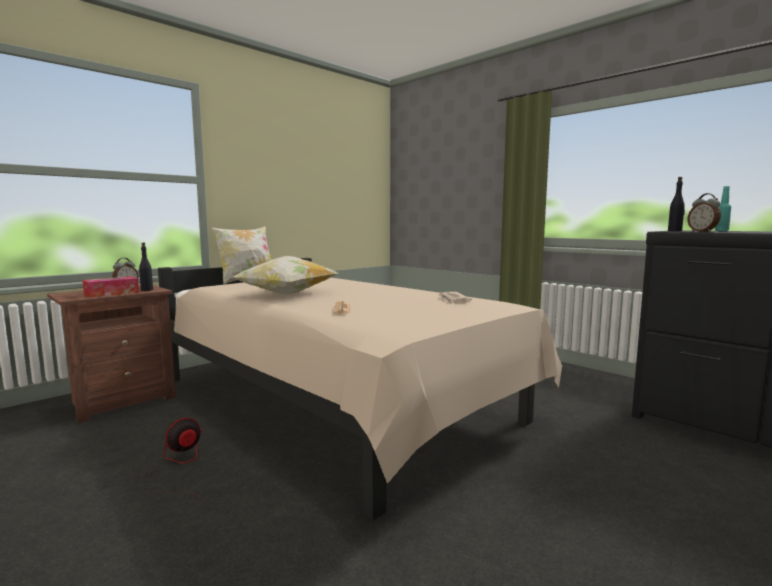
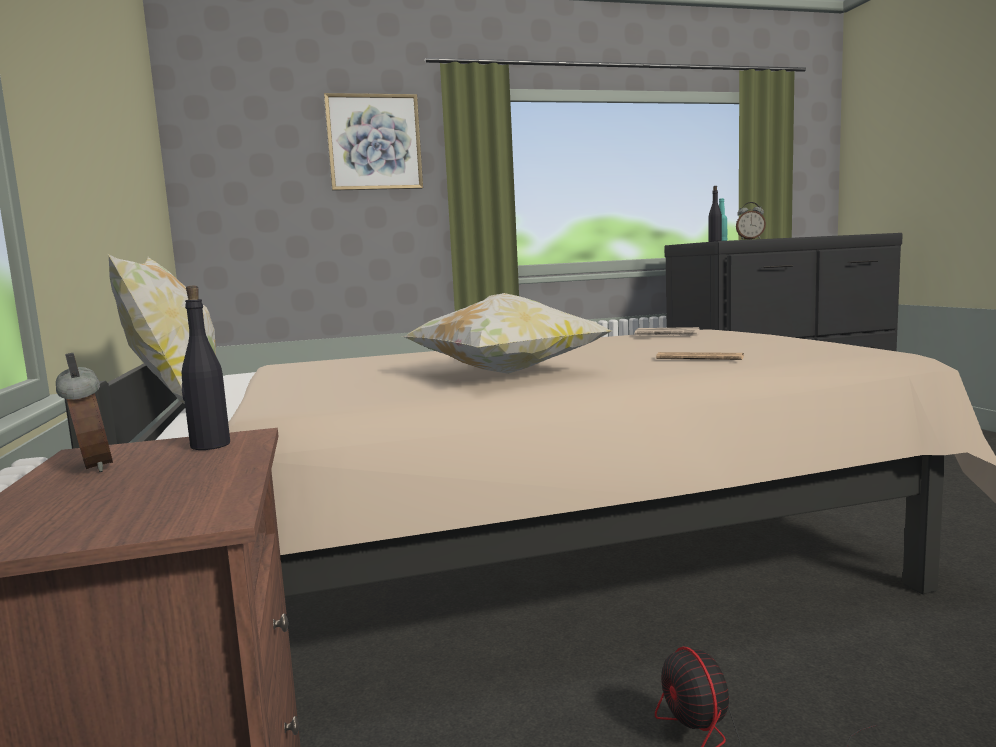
camera: 60 degrees left, 0 degrees up
(112, 293) = (199, 474): tissue box -> none
(474, 156) = (374, 142): none -> picture

